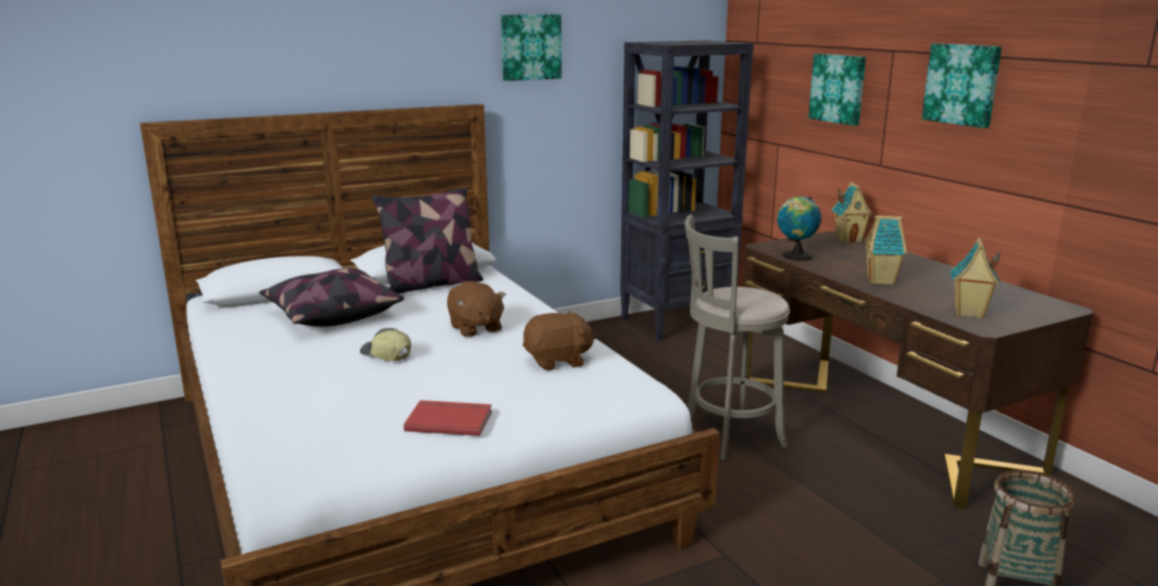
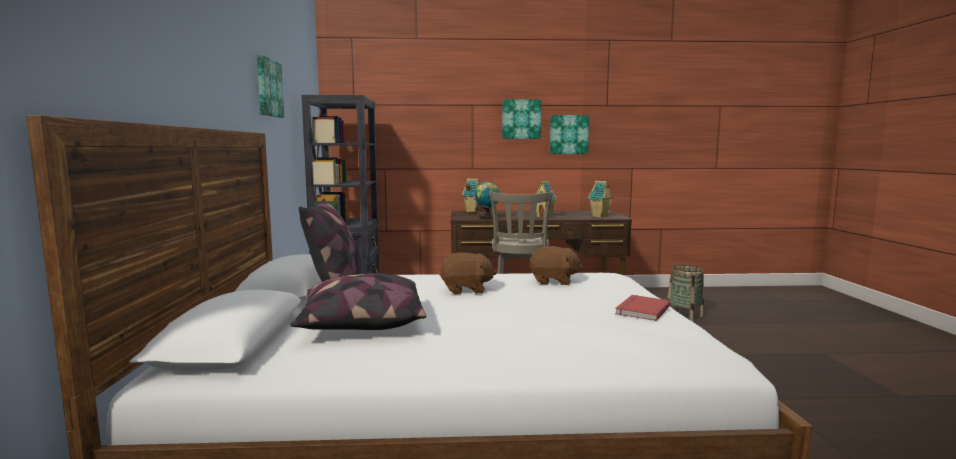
camera: 65 degrees left, 10 degrees down
(385, 355) = (499, 314): cap -> none
(558, 361) = (554, 281): brown plush toy -> brown plush toy turned 90 degrees clockwise
(838, 88) = (435, 128): picture -> picture (568, 134)

